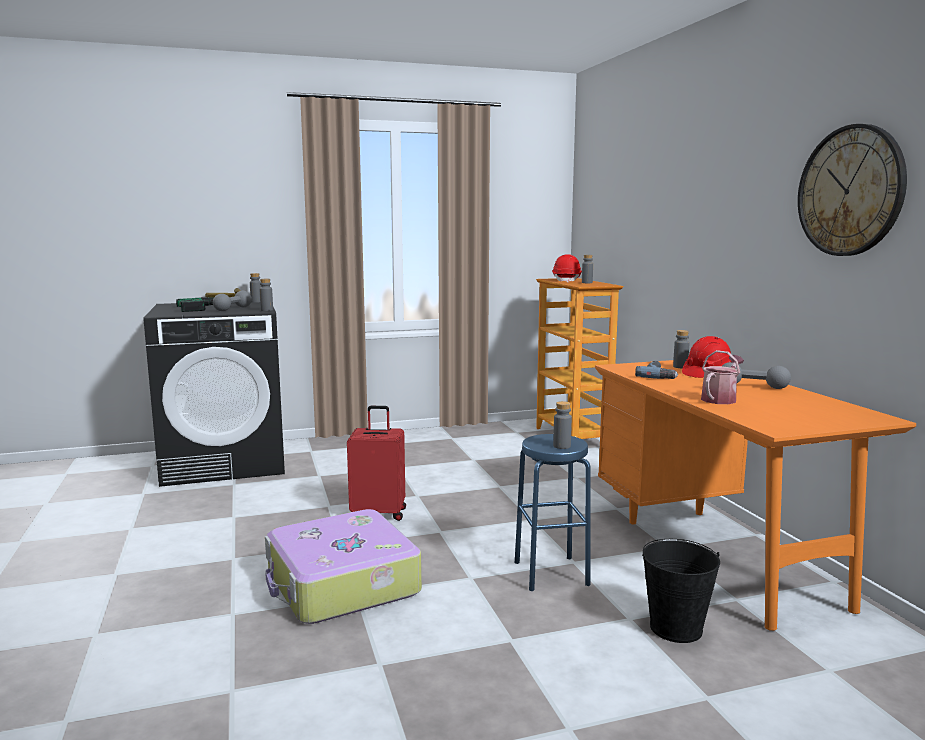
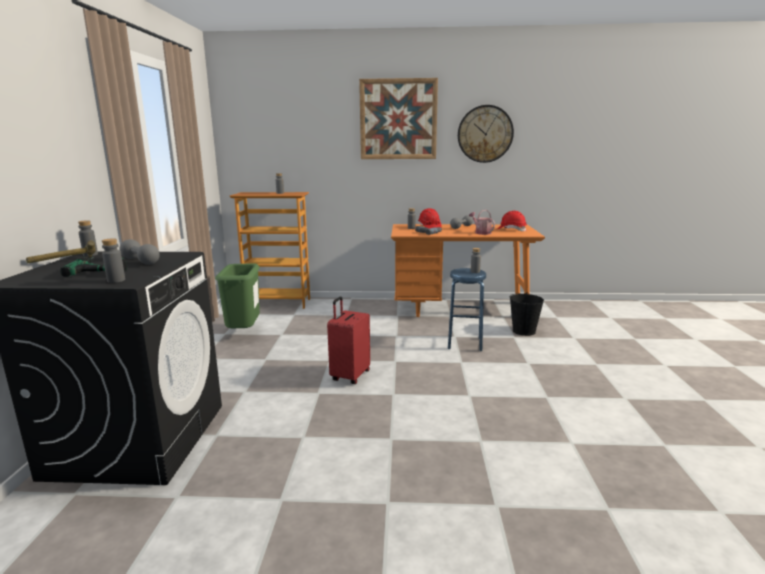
camera: 70 degrees left, 5 degrees up
(267, 310) = (178, 253): grey bottle -> grey bottle (116, 280)
(341, 584) = (453, 399): suitcase -> none
(461, 444) = (244, 333): none -> green trash can
(566, 280) = (259, 194): red hard hat -> red hard hat (511, 230)
(724, 169) = (398, 119): none -> picture

